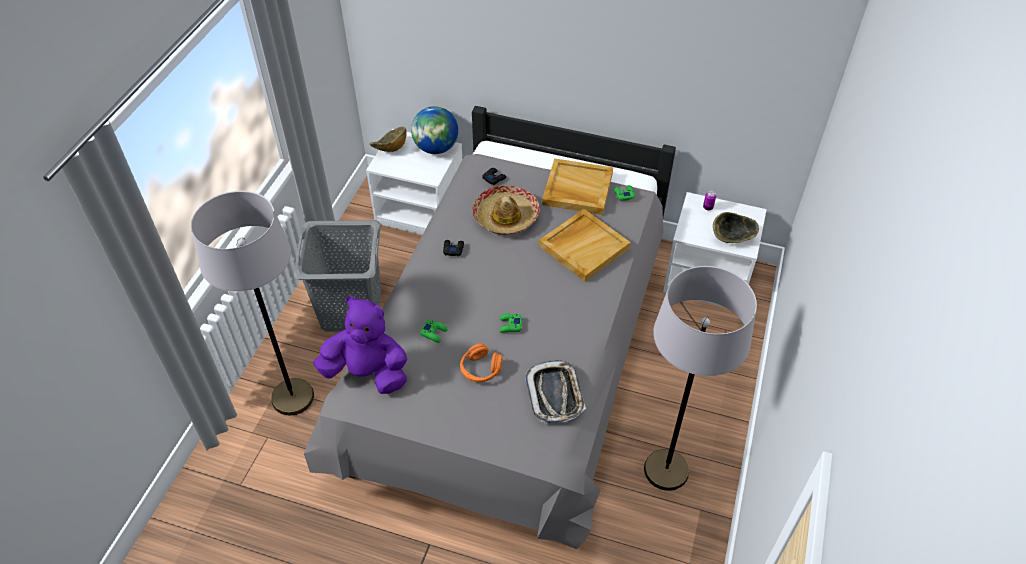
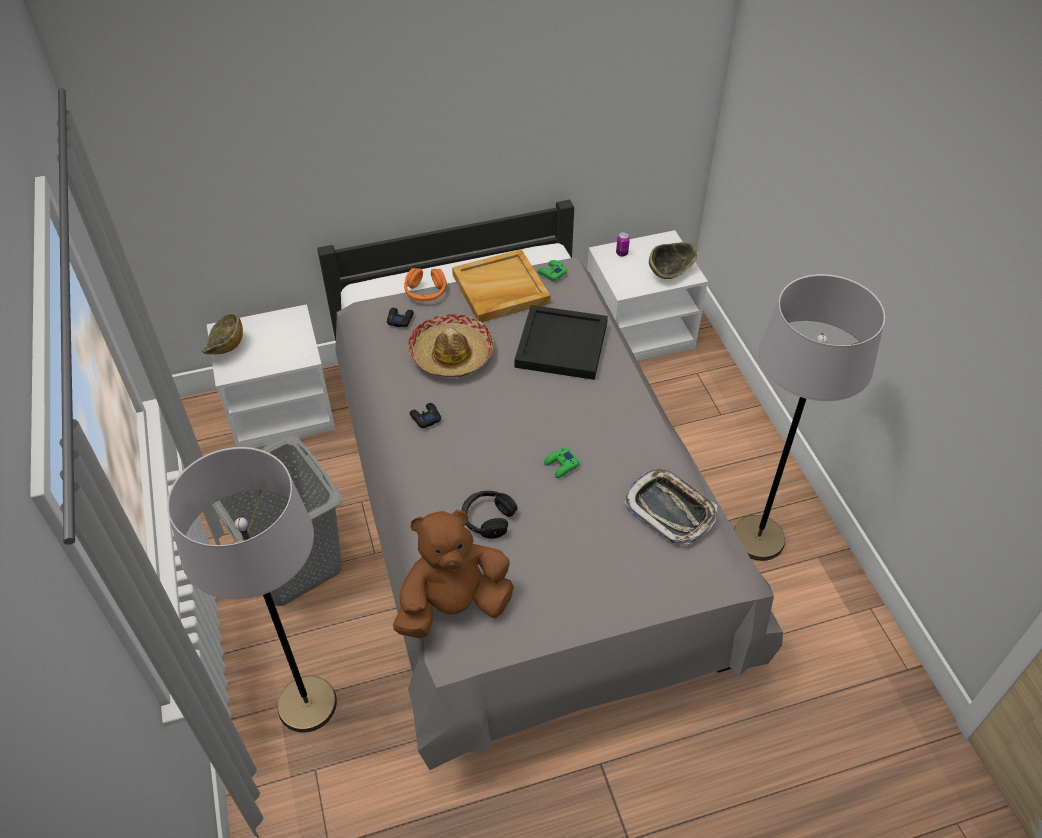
camera: 35 degrees left, 0 degrees up
(367, 373) = (453, 605): purple plush toy -> brown plush toy
(434, 333) = (487, 518): green game controller -> black headphones
(436, 148) = (281, 323): globe -> none
(480, 369) = (573, 528): orange headphones -> orange headphones (425, 292)
(584, 246) = (561, 344): beige tray -> black tray

